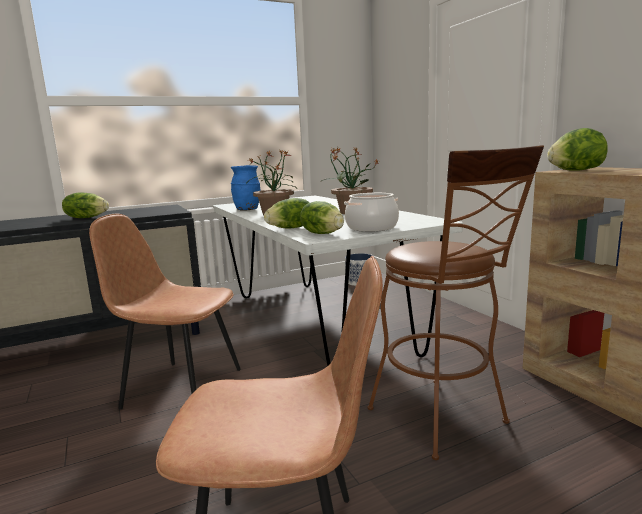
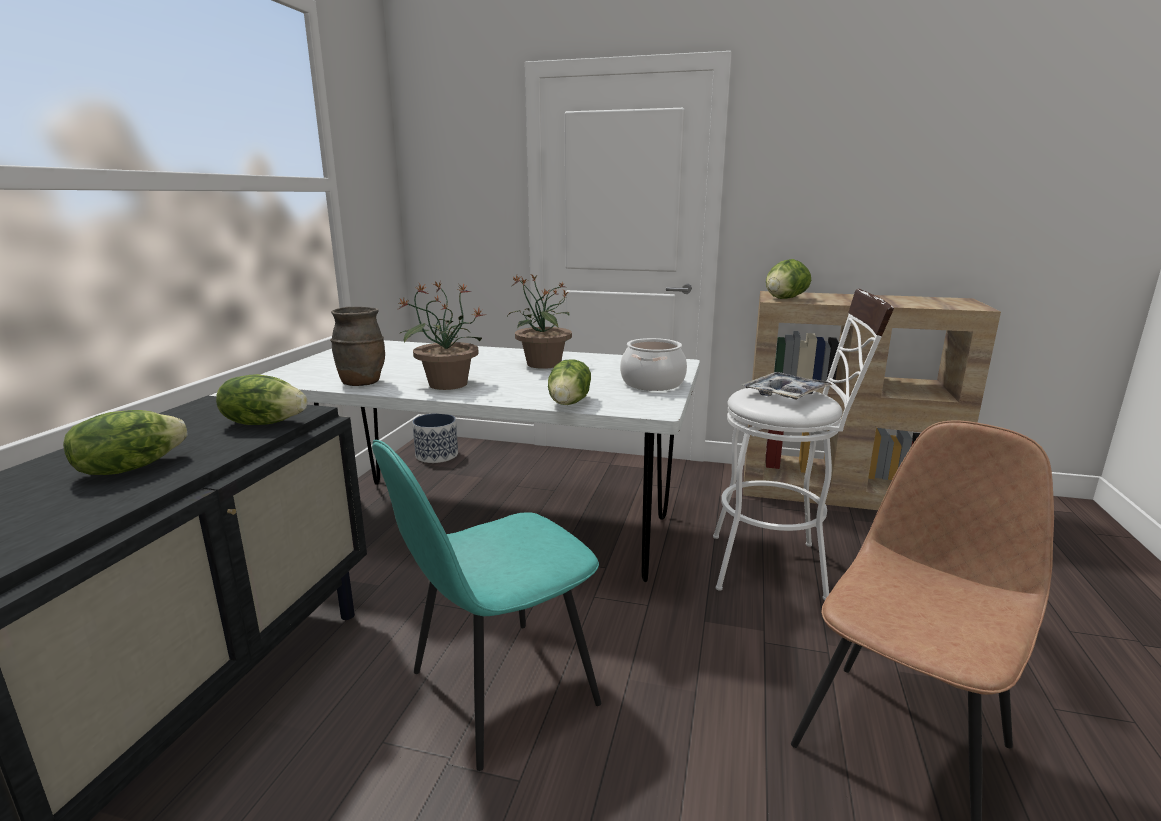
camera: 50 degrees left, 5 degrees up
(181, 387) = (499, 690): brown chair -> turquoise chair
(247, 210) = (362, 383): blue vase -> brown vase
(323, 233) = (636, 402): lettuce -> lettuce (264, 423)
(441, 246) = (785, 394): none -> tray
(444, 420) = (779, 566): brown stool -> white stool

